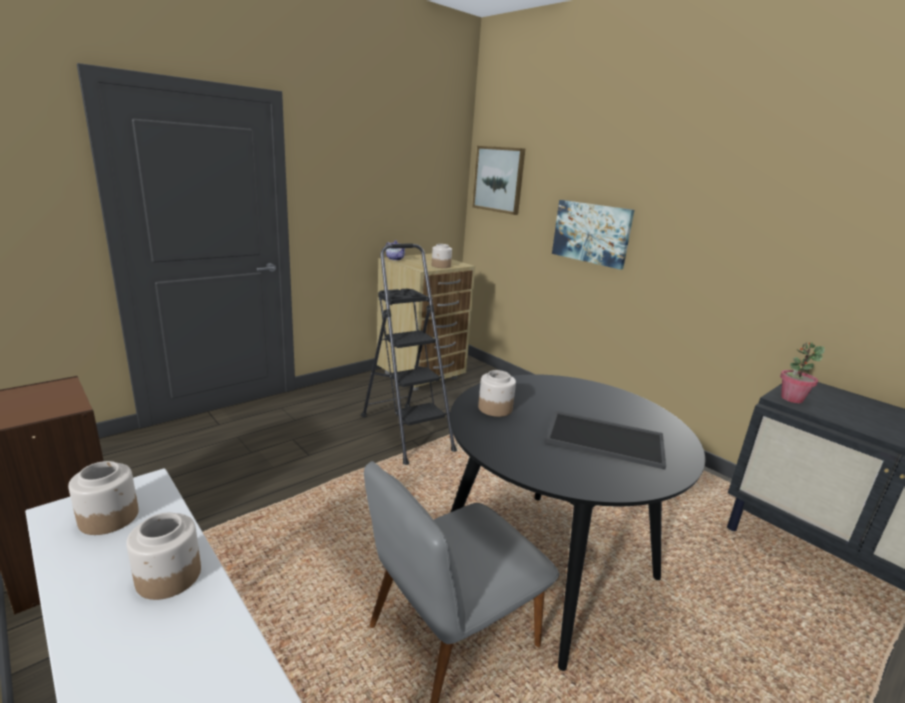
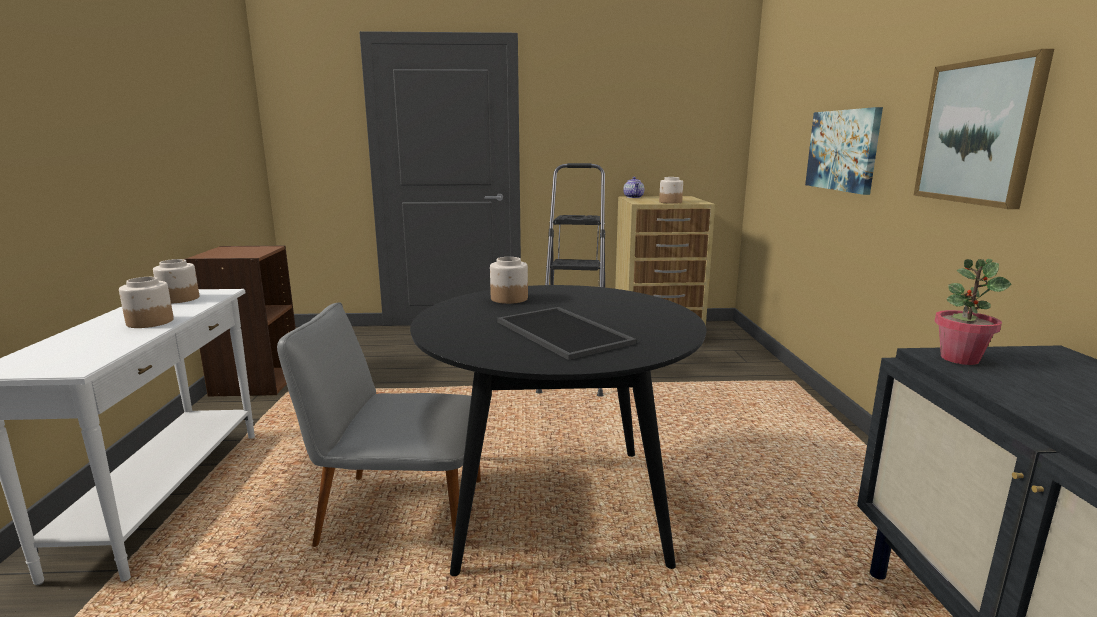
camera: 40 degrees right, 5 degrees down
(499, 179) = (772, 102): picture -> picture (979, 132)

